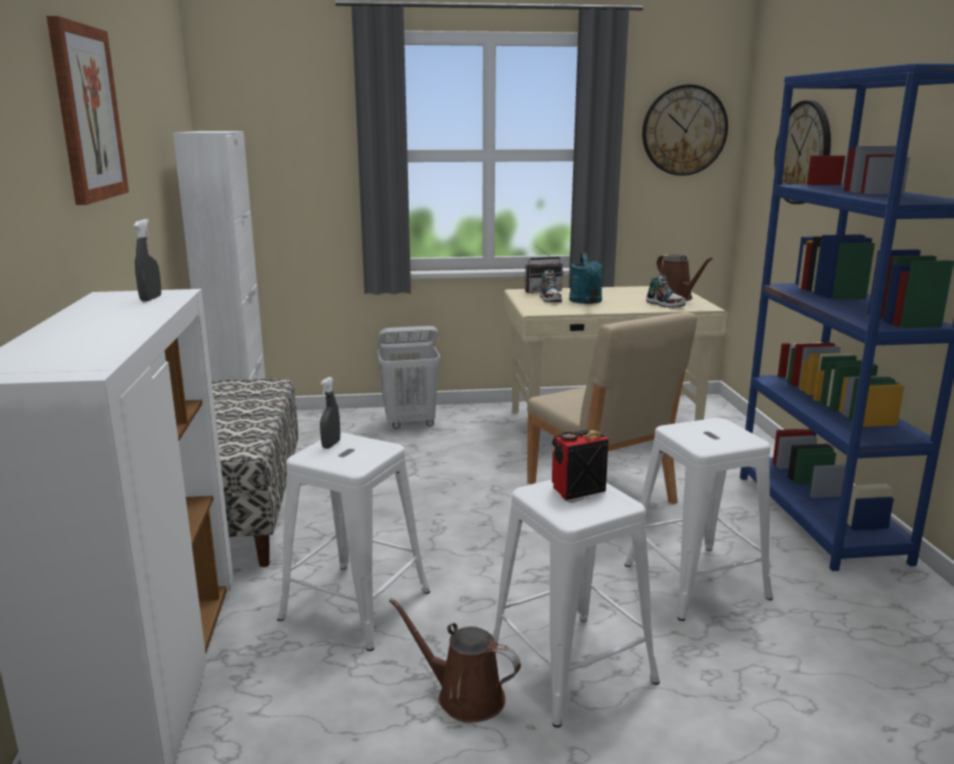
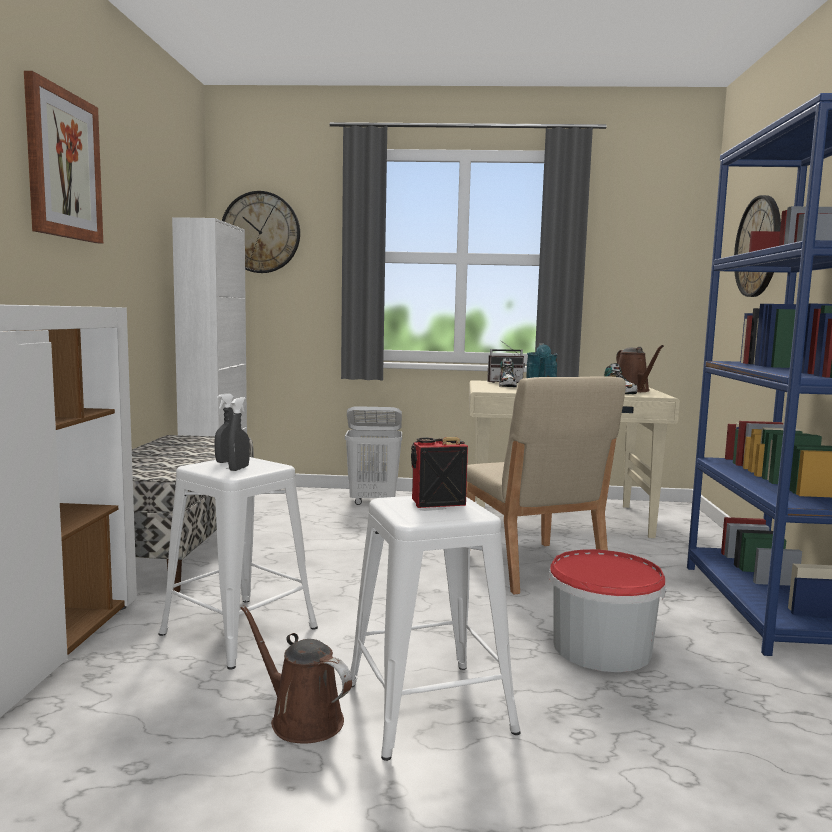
camera: 10 degrees right, 10 degrees down
(151, 298) = (71, 305): grey spray bottle -> grey spray bottle (239, 468)
(684, 130) = (650, 240): wall clock -> wall clock (261, 232)
(696, 581) = (602, 648): white stool -> bucket

